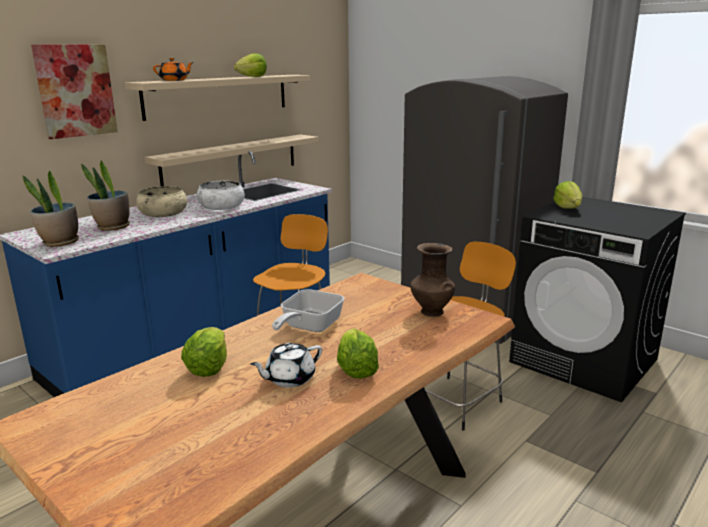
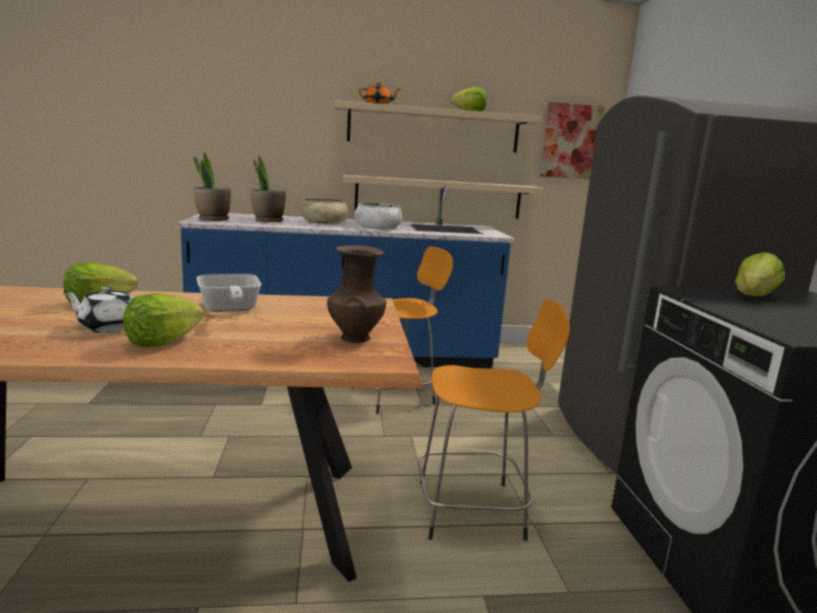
camera: 40 degrees right, 5 degrees down
(76, 91) = (288, 105): picture -> picture (571, 141)
(308, 327) = (229, 310): frying pan -> frying pan turned 90 degrees counterclockwise

